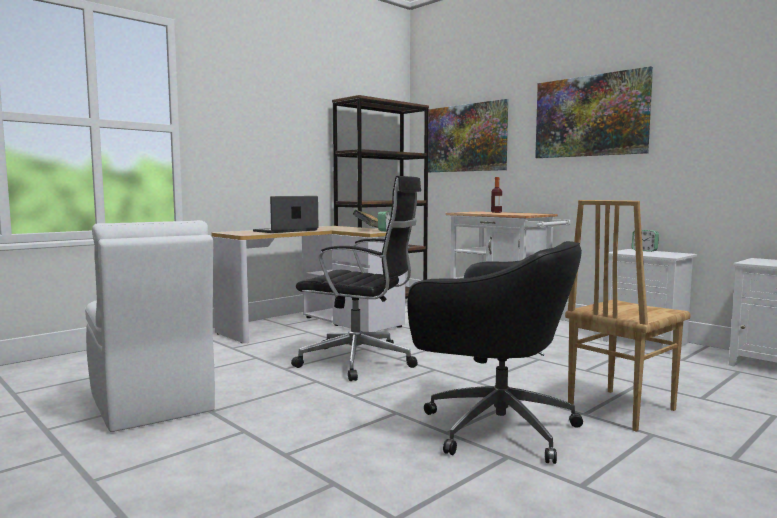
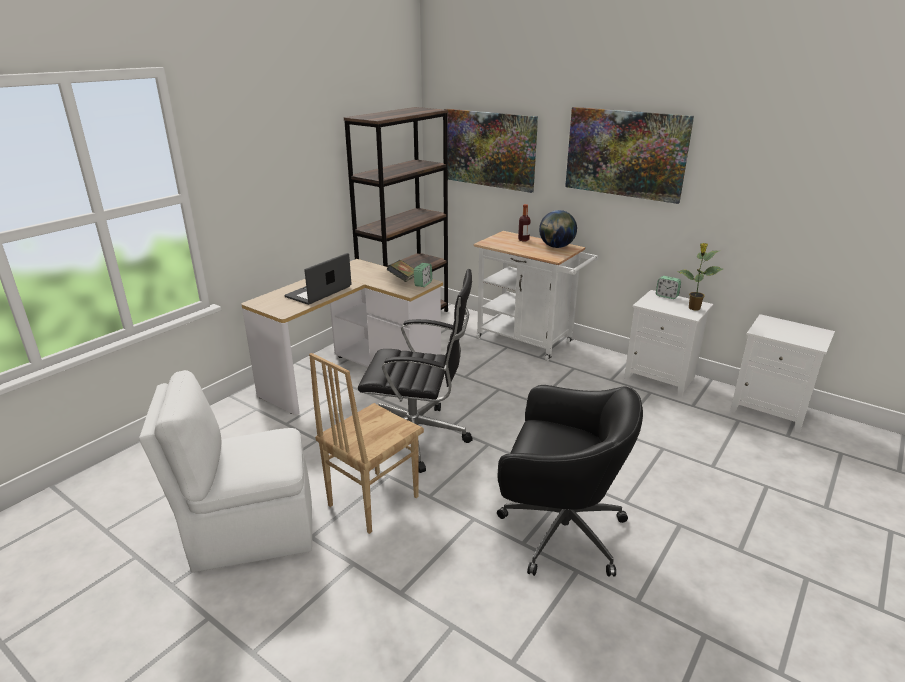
camera: 10 degrees left, 20 degrees up
(151, 403) = (250, 531): white chair -> white chair turned 120 degrees clockwise
(527, 213) = (556, 247): none -> globe
(619, 409) = (651, 491): brown chair -> brown chair (372, 501)
(673, 254) = (693, 308): none -> potted plant

